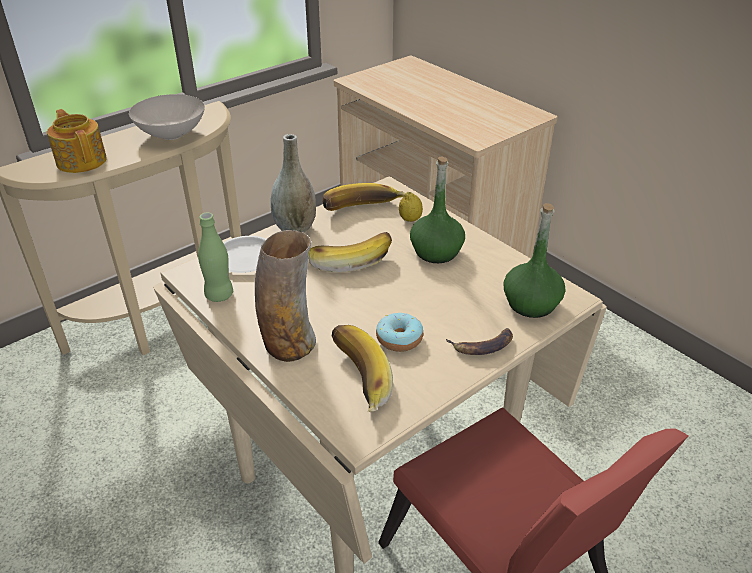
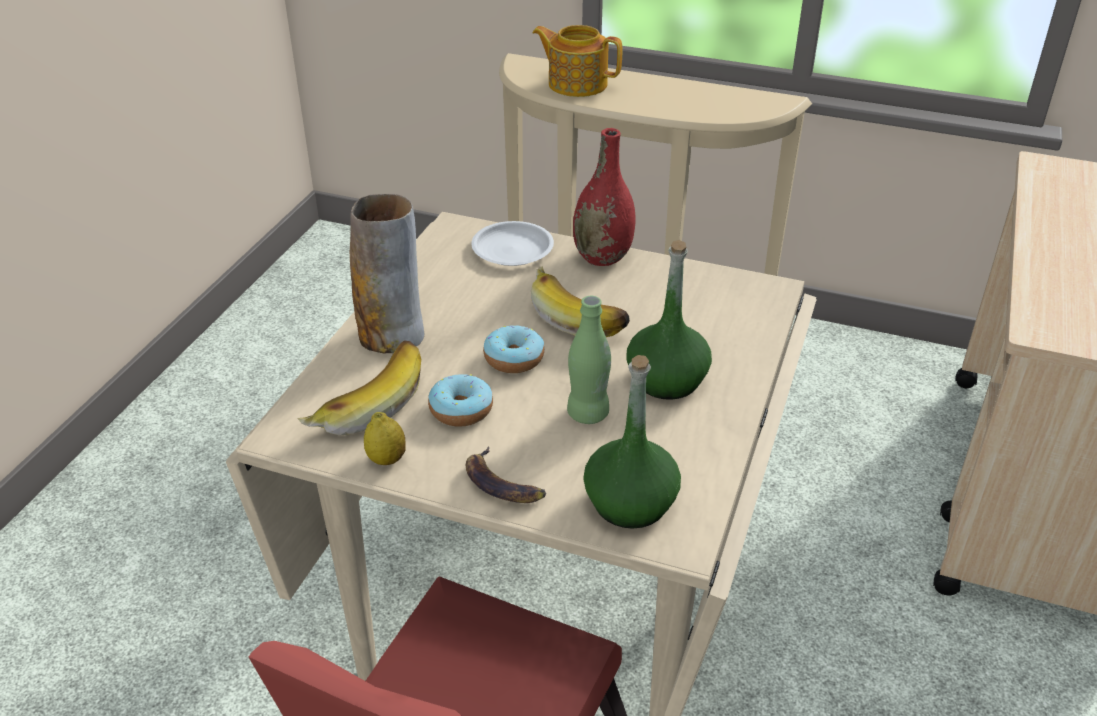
camera: 60 degrees right, 0 degrees up
(82, 160) = (576, 84): teapot -> teapot turned 90 degrees counterclockwise
(172, 135) = (689, 105): white bowl -> none
(219, 295) = (435, 260): green bottle -> green bottle (588, 414)
(295, 228) = (602, 257): grey vase -> red vase
(363, 211) = (694, 290): banana -> none
(366, 299) = (514, 358): none -> donut
(410, 219) = (717, 334): lemon -> lemon (386, 459)

